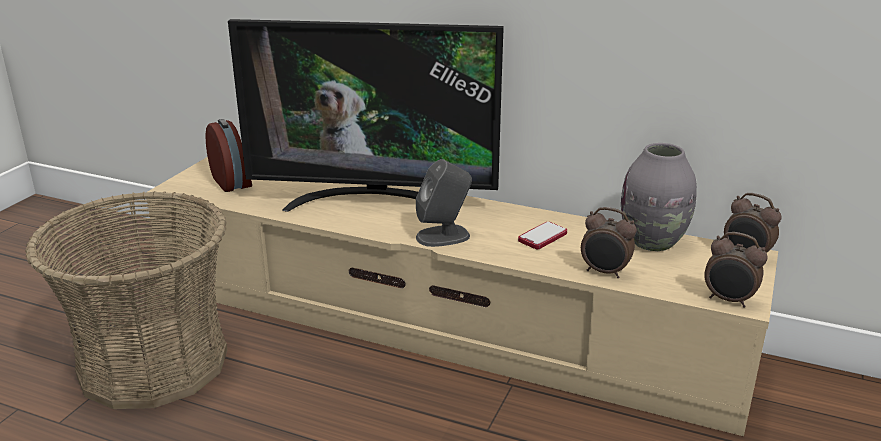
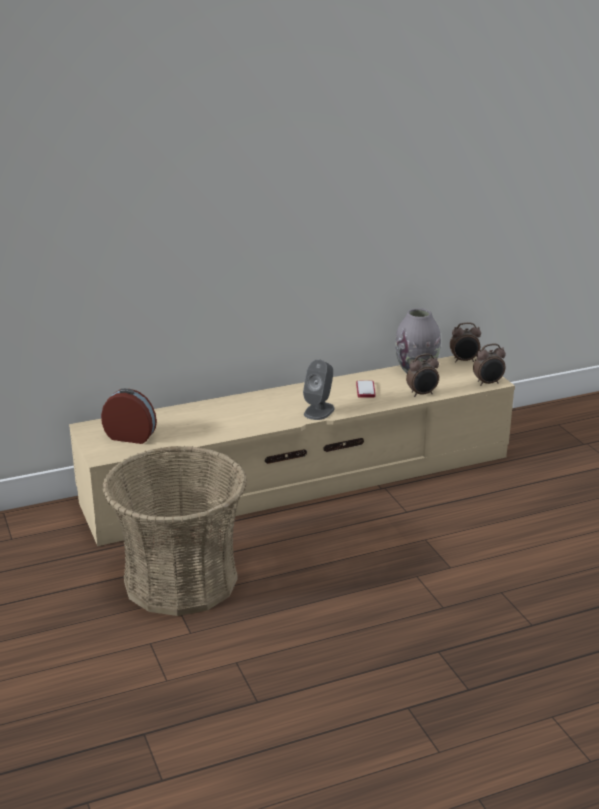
camera: 45 degrees left, 0 degrees up
(374, 201) = (243, 410): television -> none

